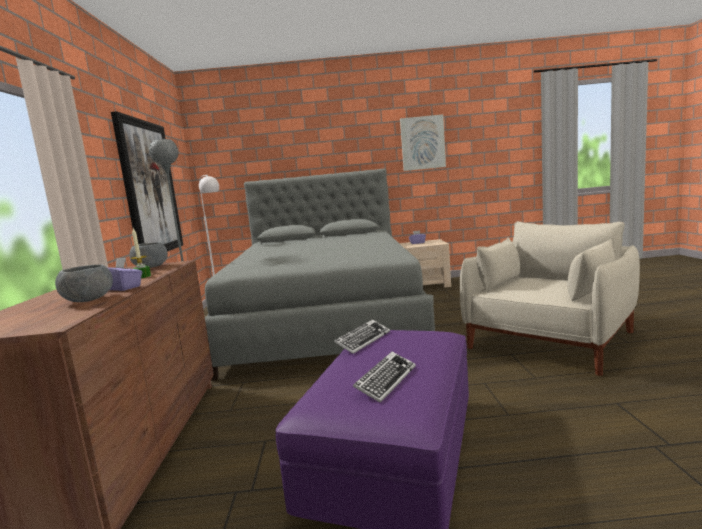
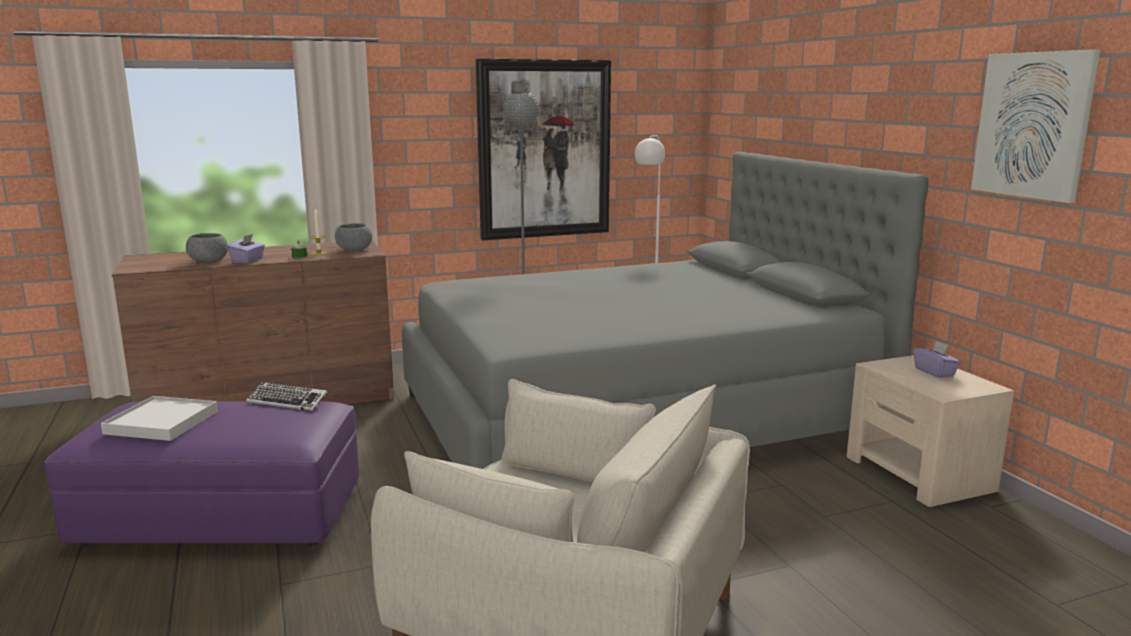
camera: 70 degrees right, 5 degrees up
(386, 380) = (162, 422): keyboard -> white tray

